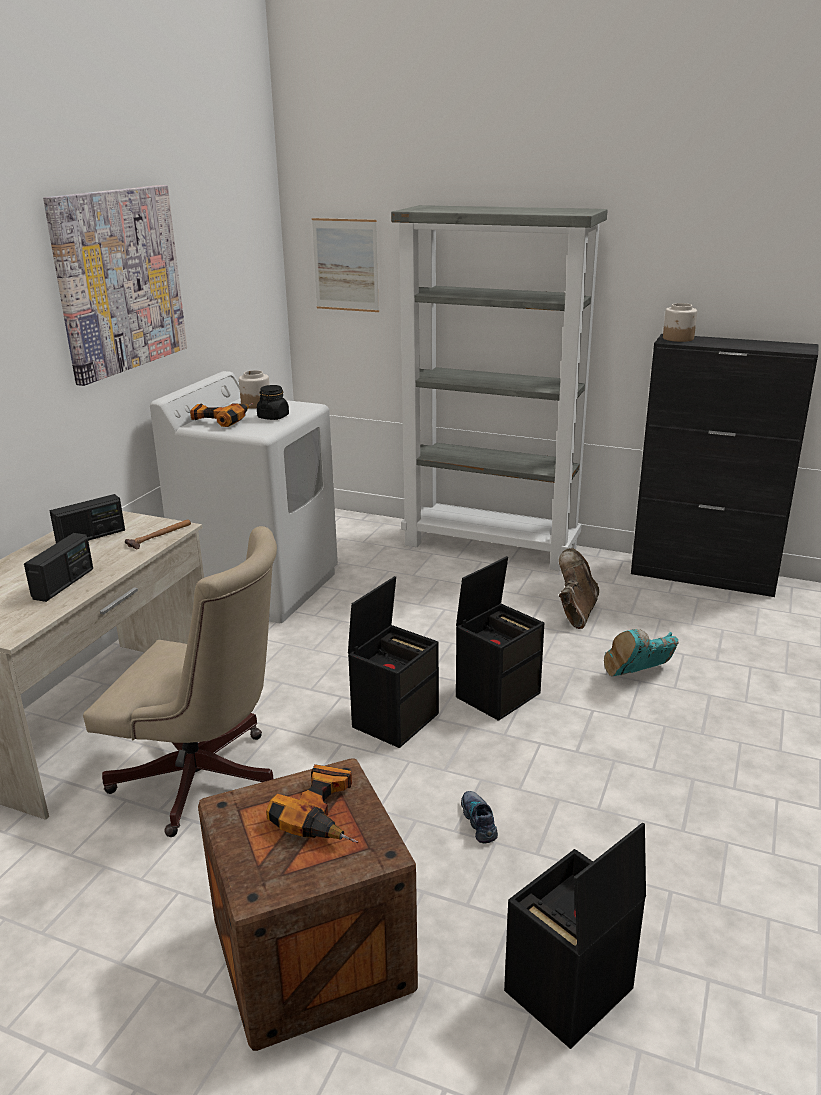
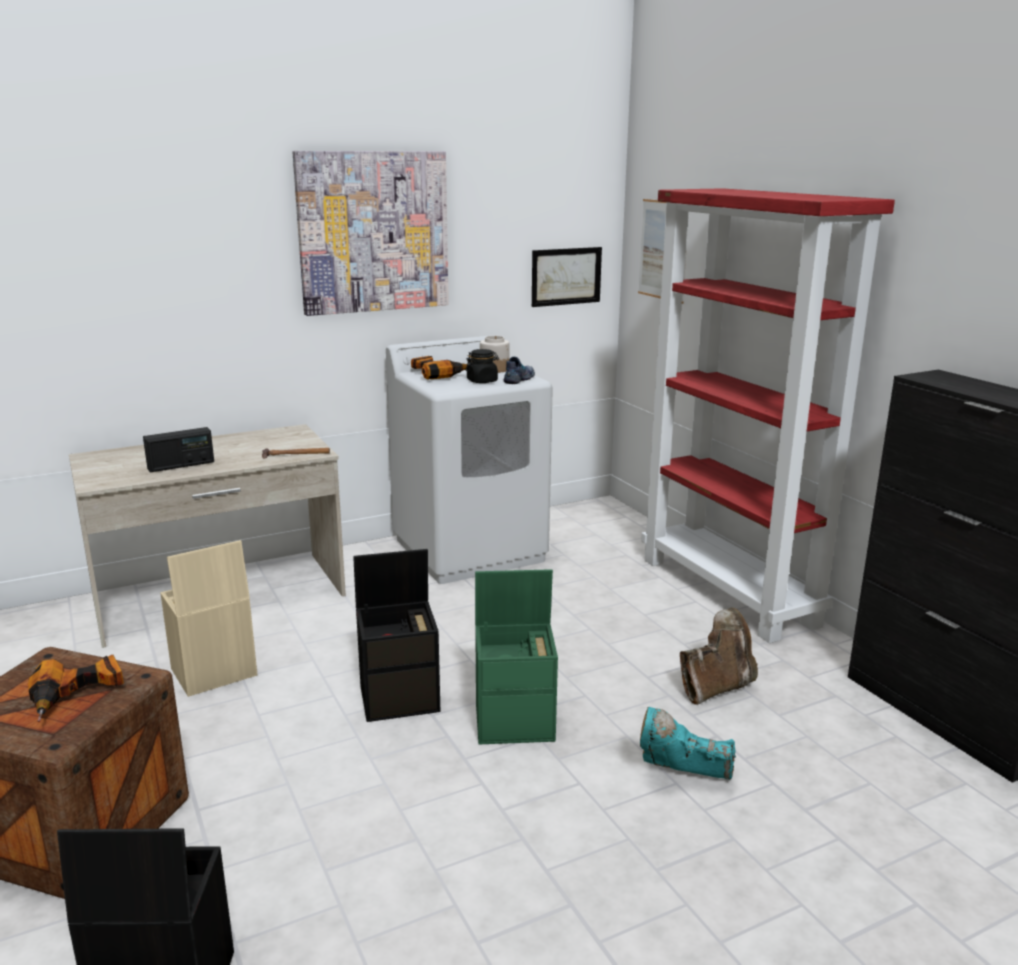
camera: 40 degrees right, 5 degrees down
(91, 537) = (258, 442): radio -> none
(206, 781) = (212, 673): beige office chair -> beige storage box
(255, 301) = (566, 276): none -> picture
(479, 821) = (328, 814): shoe -> shoe (520, 379)
(491, 546) = (729, 592): grey bookcase -> red bookcase
(498, 694) = (516, 722): black storage box -> green storage box
(678, 338) = (942, 377): jar -> none

